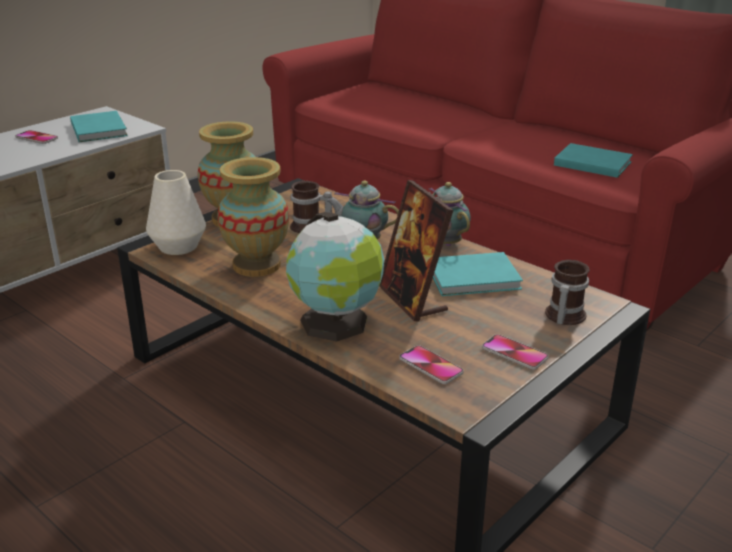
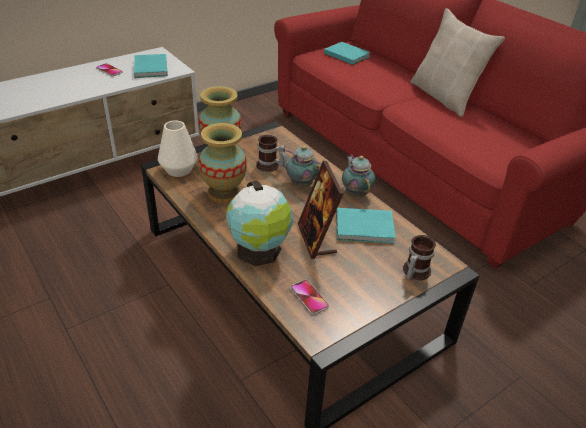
camera: 10 degrees right, 10 degrees up
(514, 353) = (369, 297): phone -> none
(519, 125) = (445, 97): none -> beige pillow
(591, 163) = (483, 140): turquoise book -> turquoise book (346, 54)

